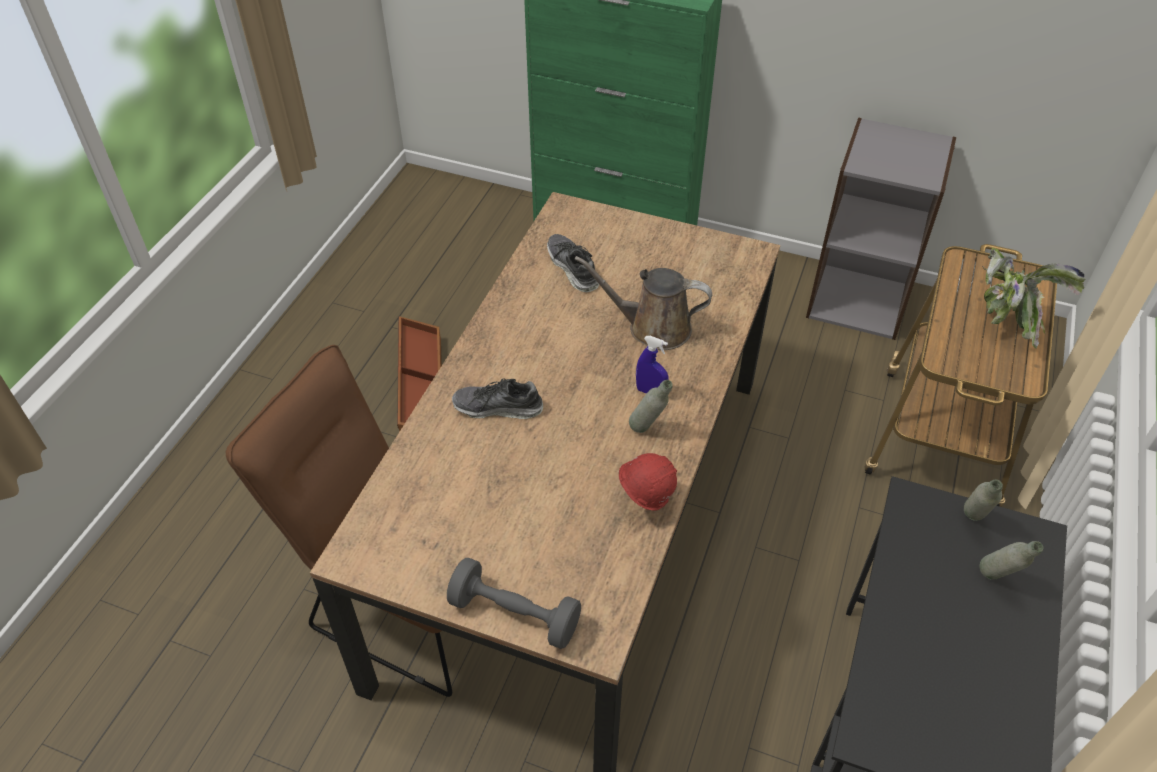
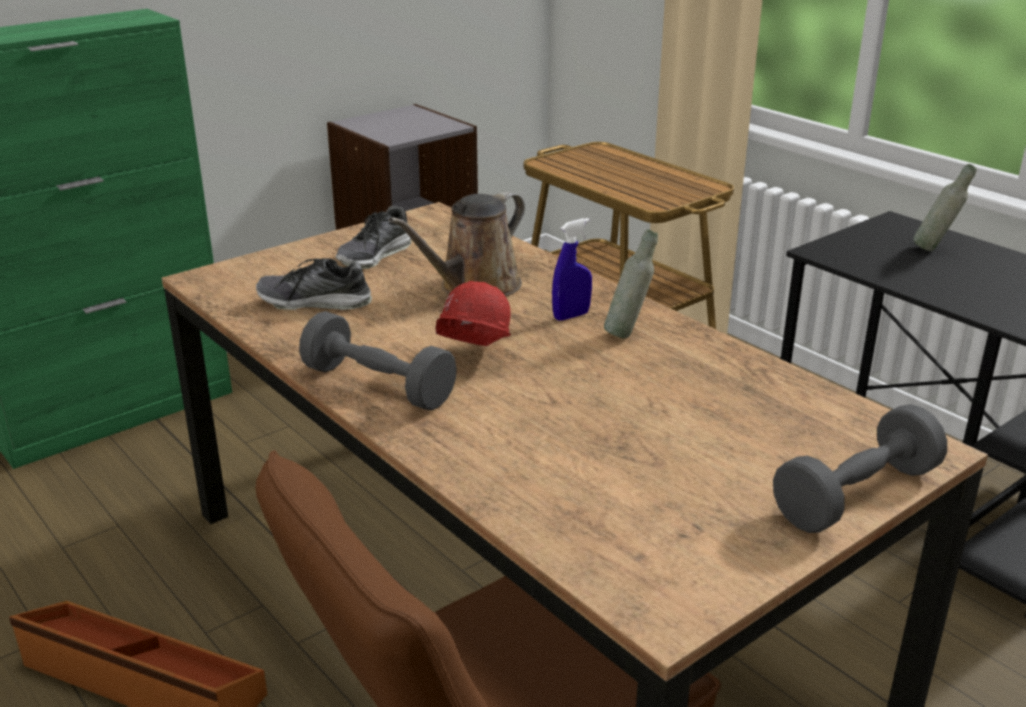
camera: 60 degrees left, 20 degrees down
(494, 346) = (378, 386): none -> grey dumbbell
(498, 408) = (492, 412): shoe -> shoe (375, 255)
(644, 500) = (730, 364): red hard hat -> red hard hat (471, 359)
(972, 522) = (864, 238): grey bottle -> none
(1006, 319) = (633, 171): potted plant -> none

